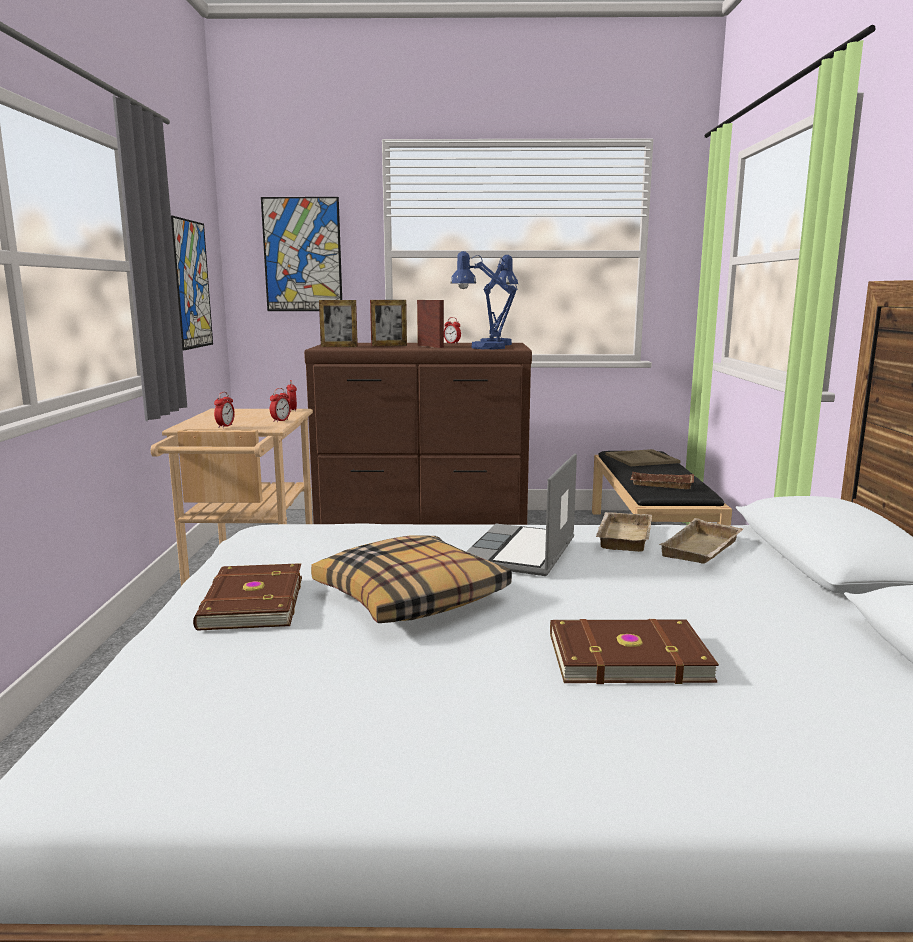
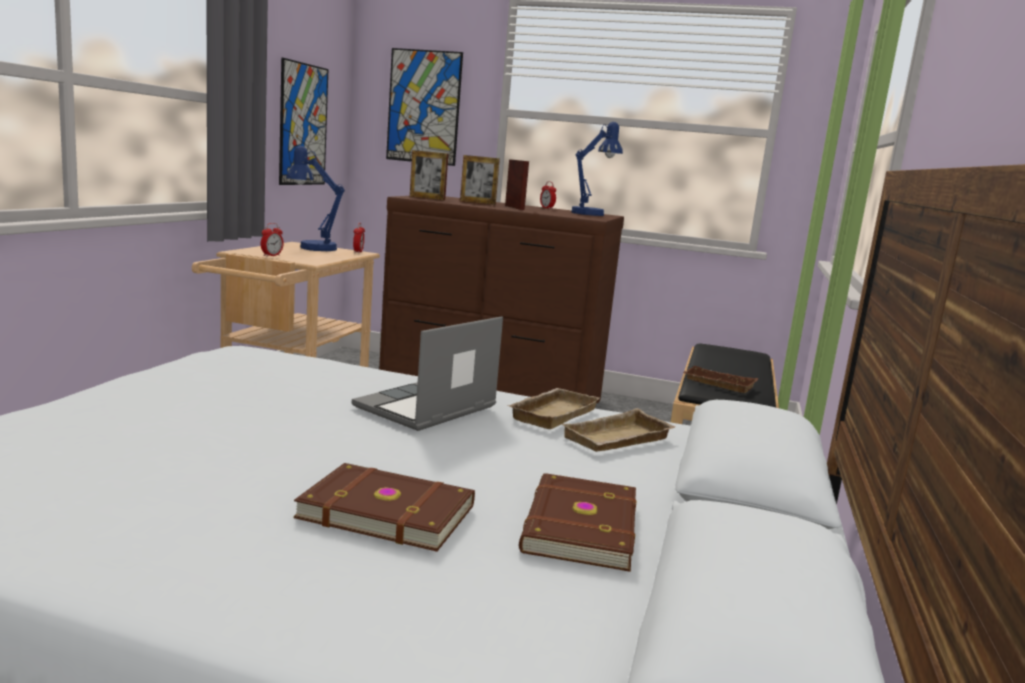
camera: 15 degrees right, 0 degrees up
(250, 602) = (133, 400): brown book -> brown book (577, 526)
(280, 421) = (329, 258): alarm clock -> none
(411, 598) = (271, 424): pillow -> none
(480, 348) = (560, 214): blue table lamp -> blue table lamp (312, 247)
(642, 458) = (731, 357): beige tray -> none

